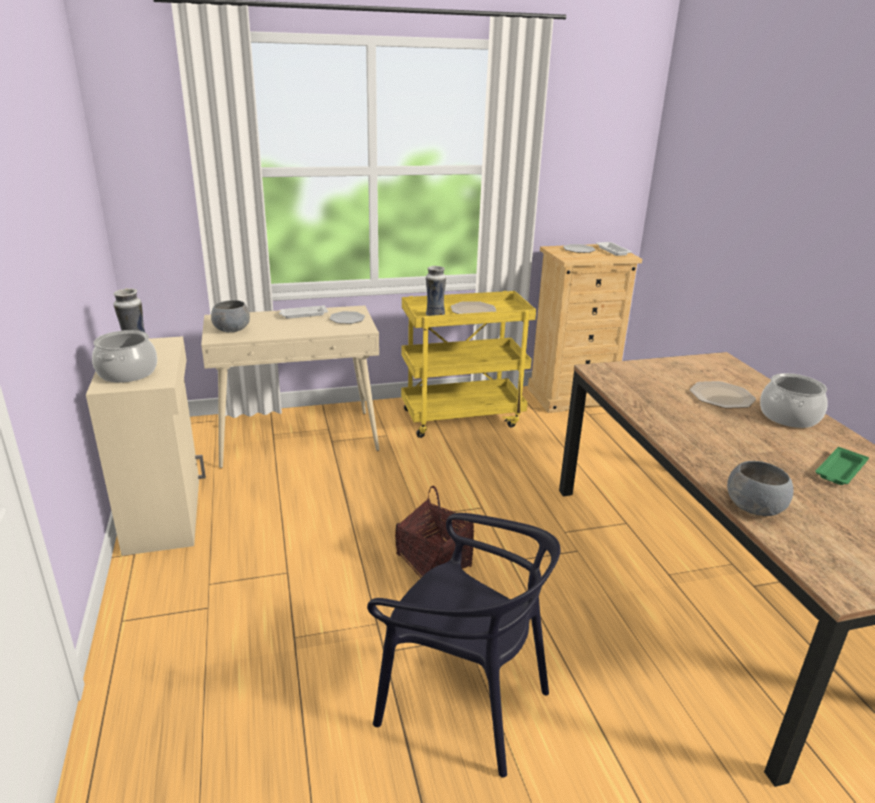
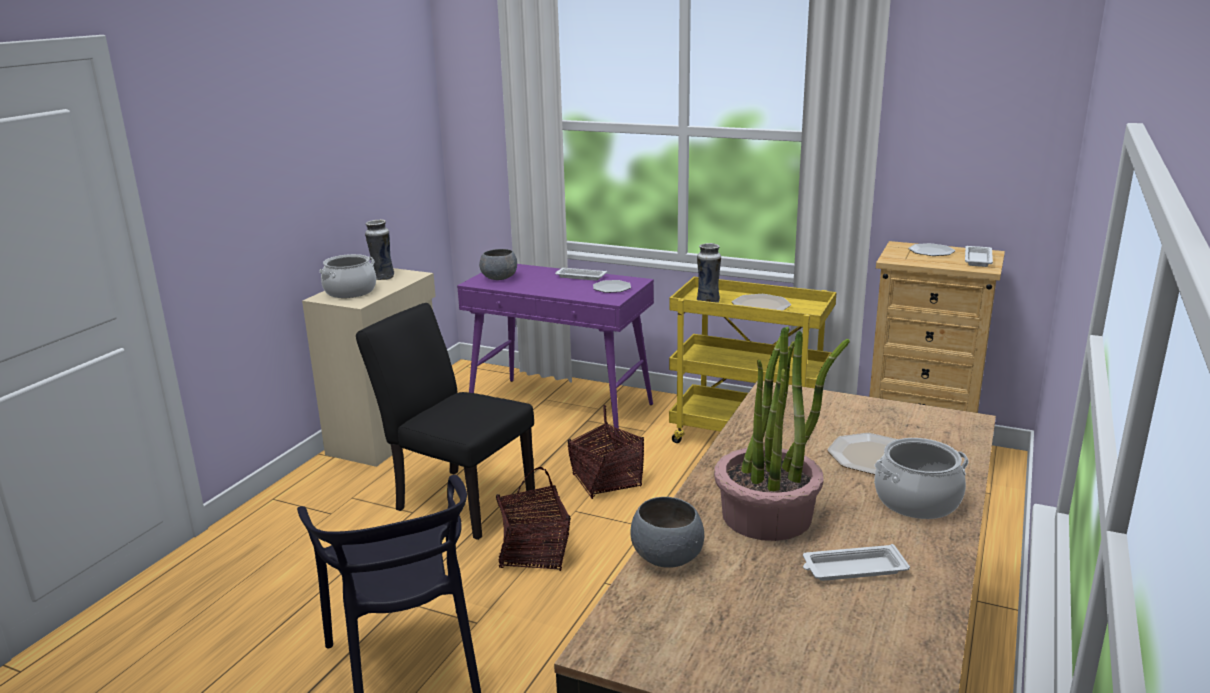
camera: 40 degrees right, 5 degrees down
(298, 438) = (562, 409): beige console table -> purple console table
(312, 545) = (457, 500): none -> black chair
(410, 484) = (606, 481): none -> basket
(747, 456) = (767, 516): none -> potted plant
(839, 471) = (852, 569): green tray -> white tray

